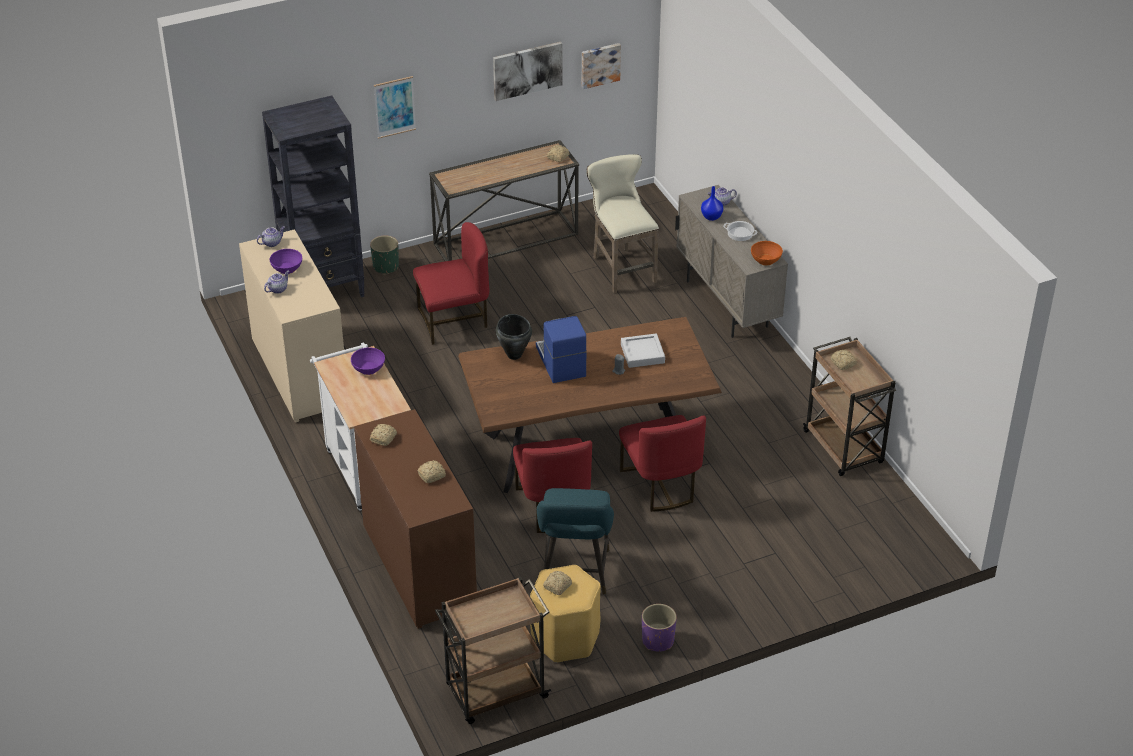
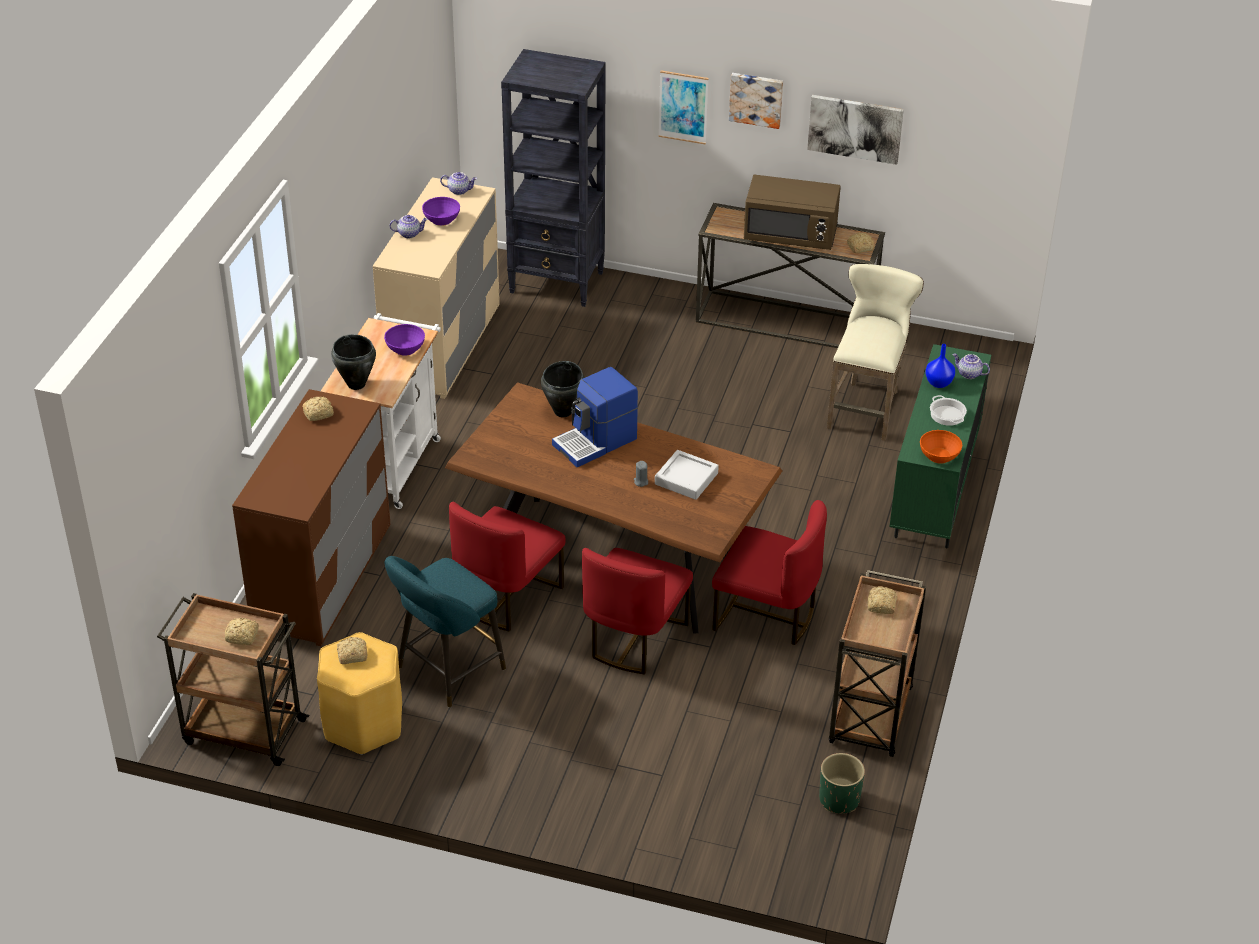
camera: 40 degrees right, 0 degrees up
(368, 409) = (356, 384): none -> black cooking pot
(386, 267) = (639, 290): green planter -> green planter (839, 799)
(432, 475) = (314, 470): bread -> bread (243, 636)
(453, 321) = (637, 372): red chair -> red chair (766, 615)
(505, 170) = (791, 235): none -> brown microwave
(560, 362) = (596, 442): coffee machine -> coffee machine turned 150 degrees counterclockwise
(600, 64) = (953, 159): picture -> picture (756, 99)
(658, 640) = (441, 783): purple planter -> none
(727, 304) = (932, 502): beige cabinet -> green cabinet

